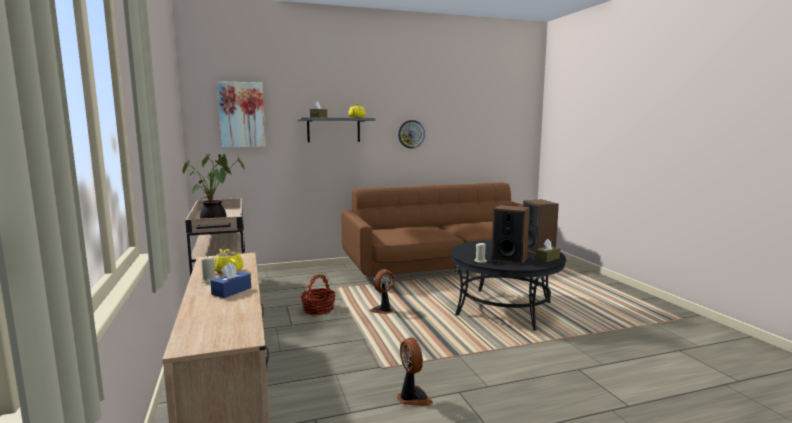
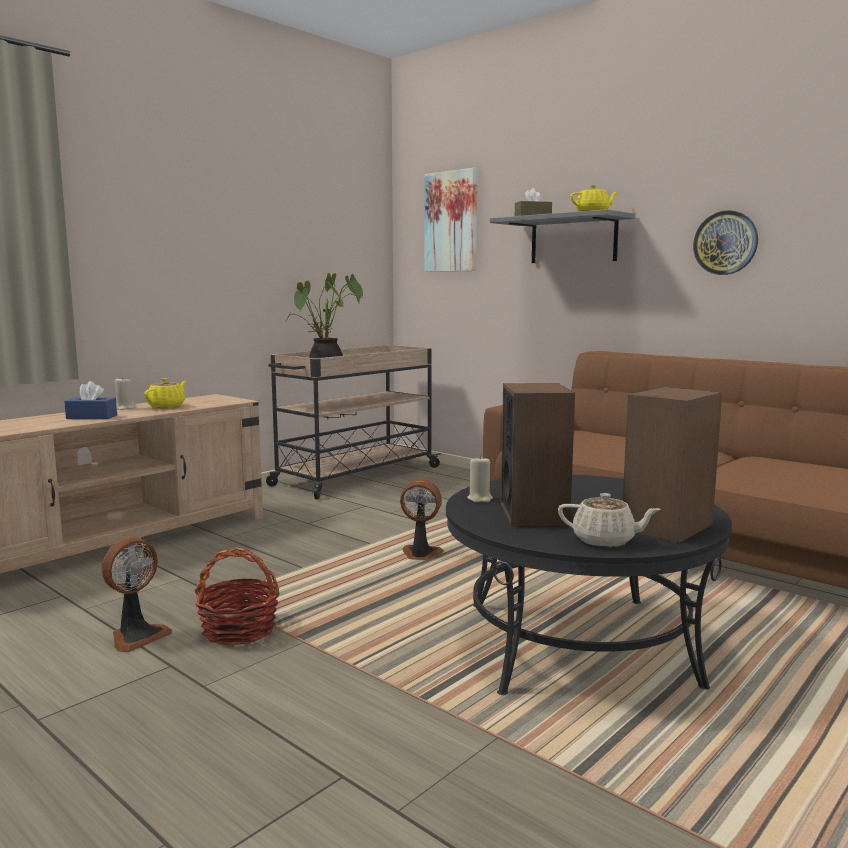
camera: 60 degrees right, 0 degrees up
(318, 309) = (373, 522): basket -> basket (239, 630)
(547, 259) = (605, 541): brown tissue box -> beige teapot

